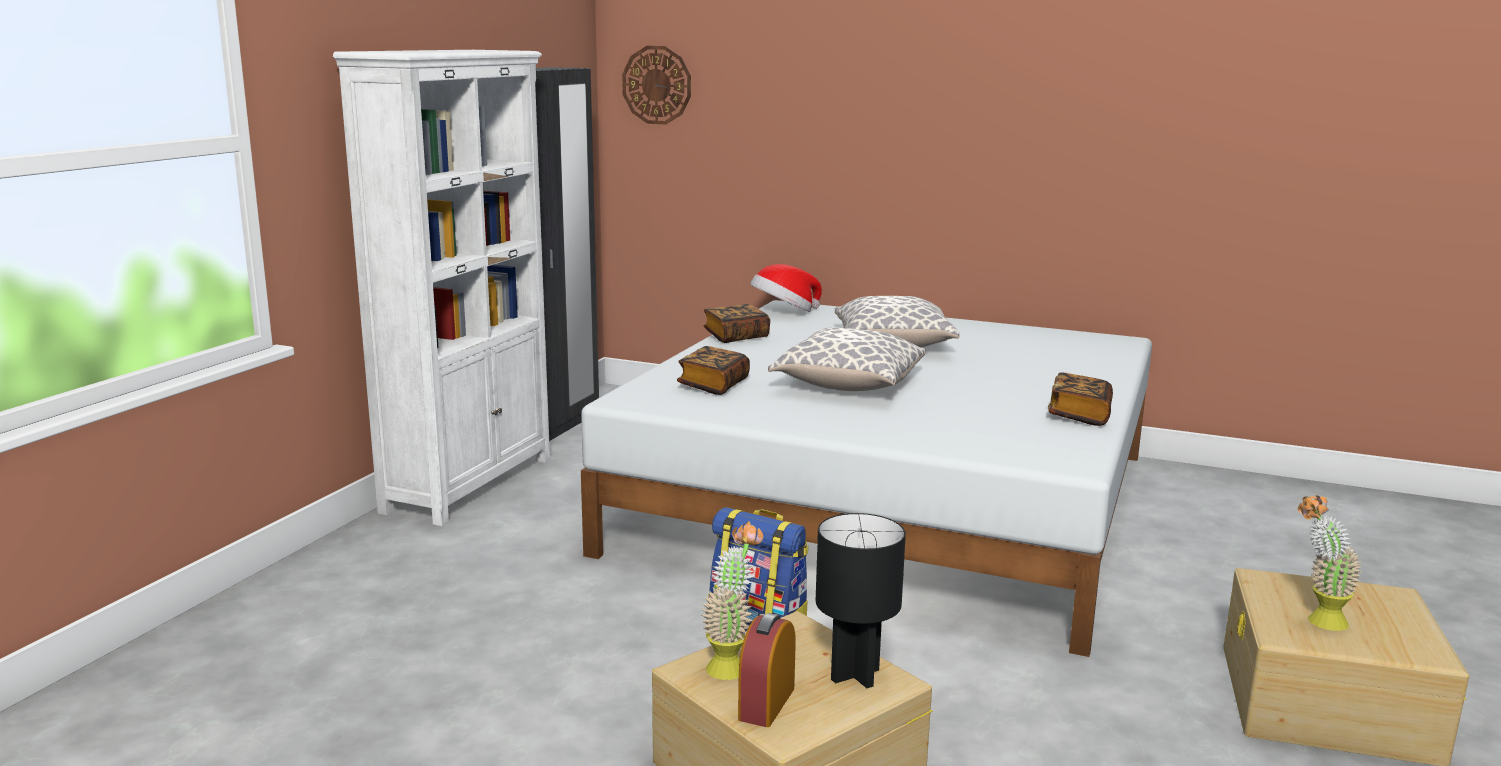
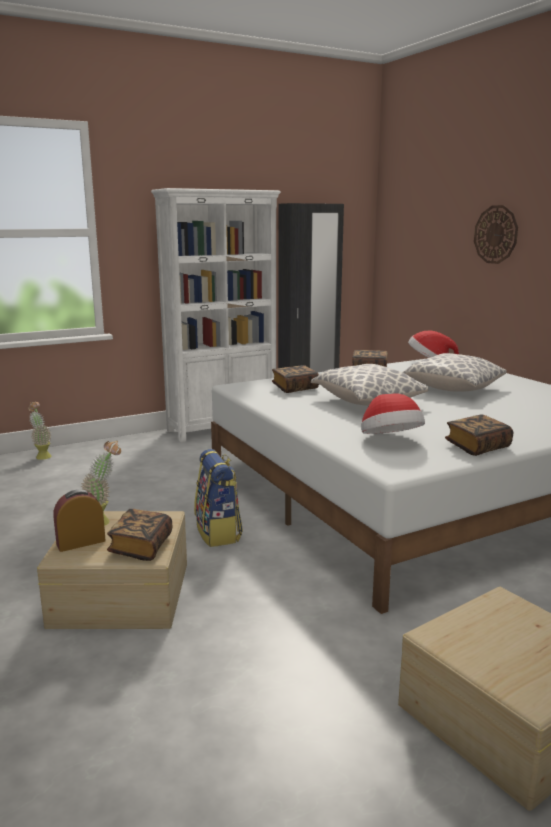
camera: 40 degrees right, 0 degrees up
(657, 85) = (400, 215): wall clock -> wall clock (496, 234)
(854, 675) = (141, 547): black table lamp -> book
(990, 430) = (390, 441): none -> hat
(1317, 621) = (484, 639): potted plant -> potted plant (42, 456)

